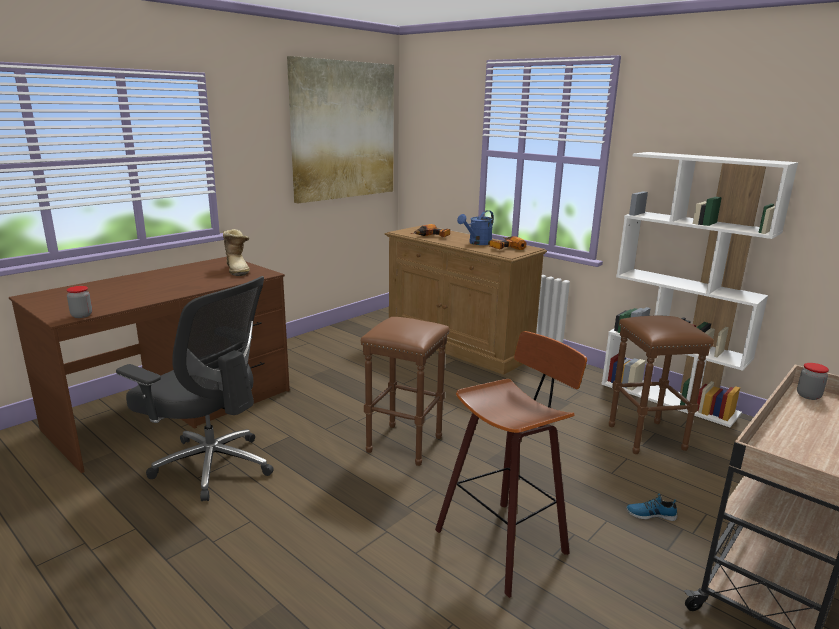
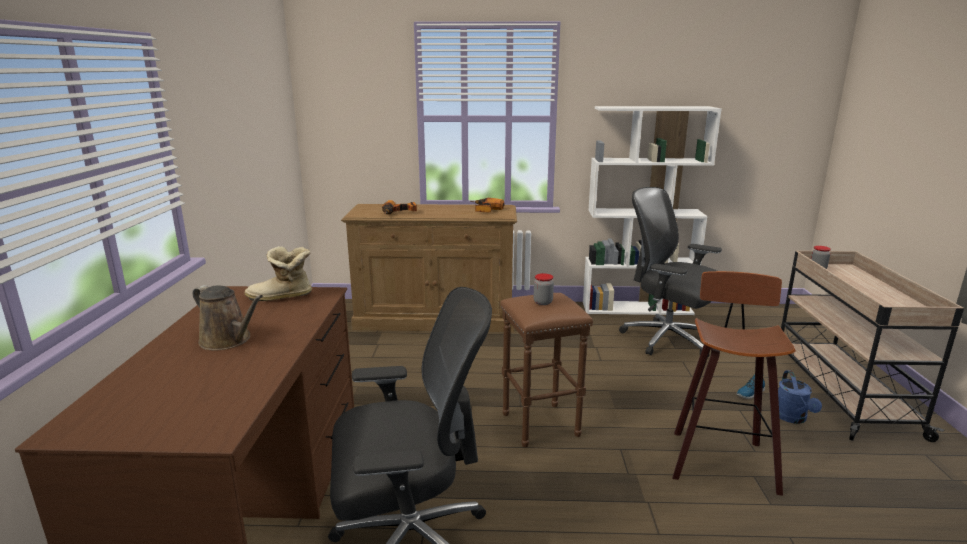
camera: 40 degrees left, 0 degrees up
(82, 315) = (236, 420): jar -> jar (543, 302)
(164, 282) = (228, 340): none -> brown watering can
(238, 269) = (281, 297): boot -> boot turned 150 degrees clockwise
(343, 131) = (262, 105): picture -> none
(477, 243) = (453, 211): blue watering can -> blue watering can (793, 418)
(647, 436) = (668, 340): brown stool -> office chair

